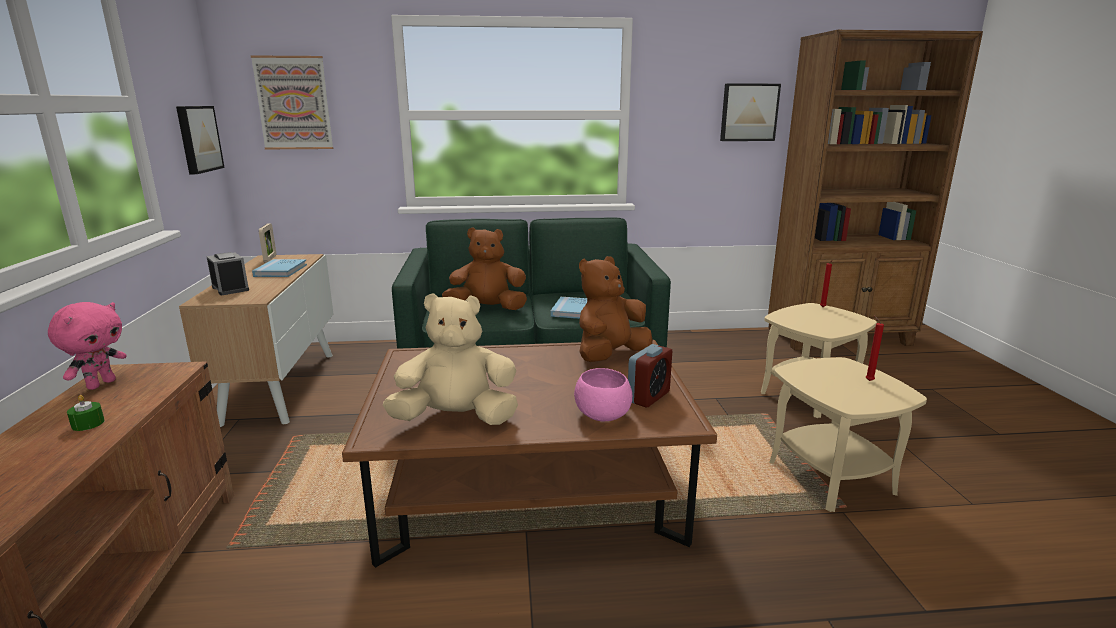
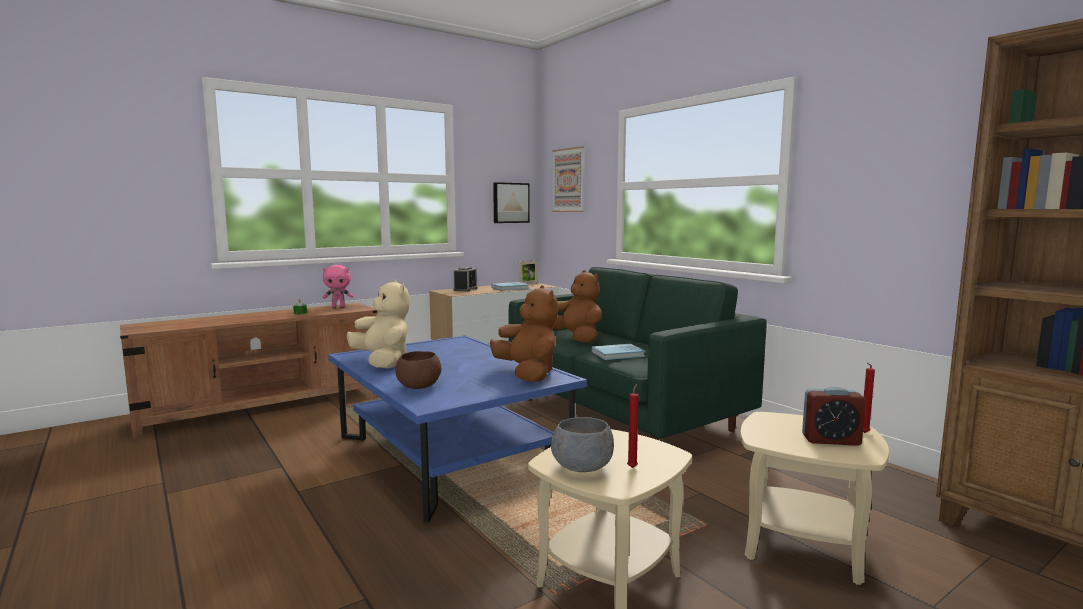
camera: 60 degrees right, 10 degrees down
(530, 490) = (449, 454): brown coffee table -> blue coffee table
(602, 415) = (418, 386): pink bowl -> brown bowl
(610, 356) = (527, 374): brown plush toy -> brown plush toy turned 45 degrees clockwise
(648, 397) = (463, 392): alarm clock -> alarm clock (831, 440)
(748, 112) = (943, 168): picture -> none
(863, 396) = (582, 467): none -> grey bowl

